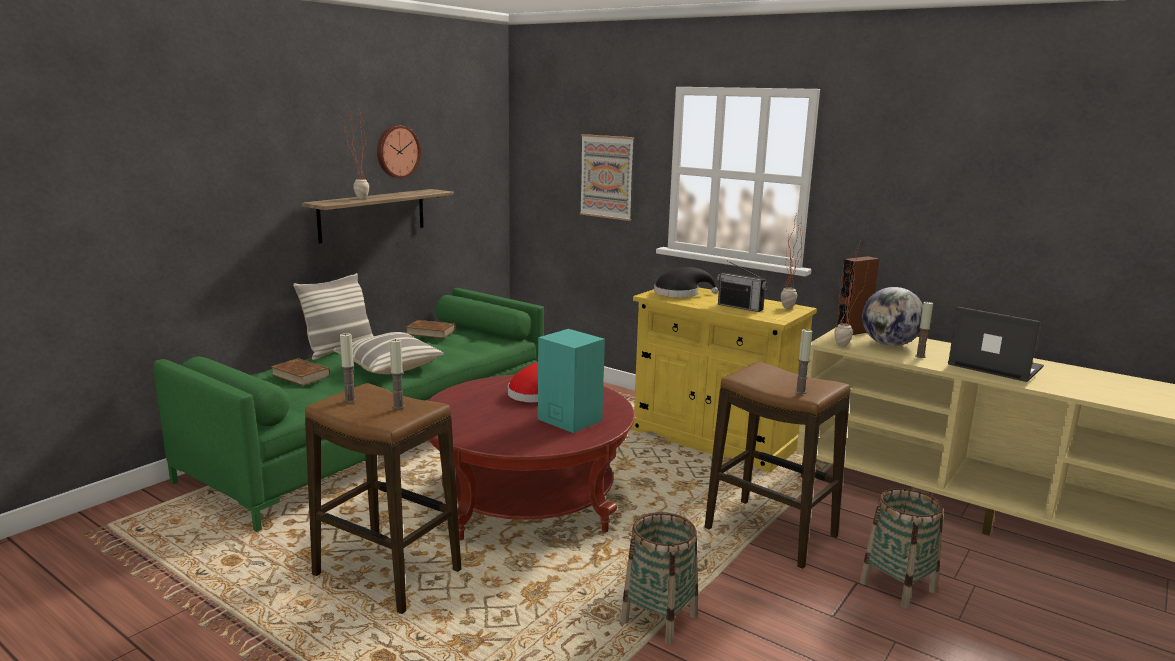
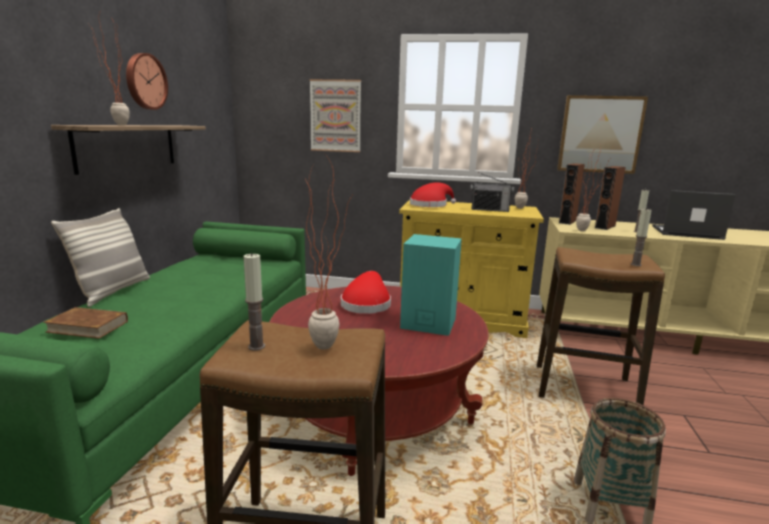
camera: 25 degrees left, 0 degrees up
(388, 367) = (188, 301): pillow -> none
(398, 407) = (330, 343): candle -> potted plant
(430, 332) = (200, 263): brown book -> none
(680, 294) = (430, 205): black hat -> red hat
(889, 344) = (605, 227): globe -> brown speaker
(898, 587) = (709, 410): basket -> none
(909, 220) = (600, 134): none -> picture

